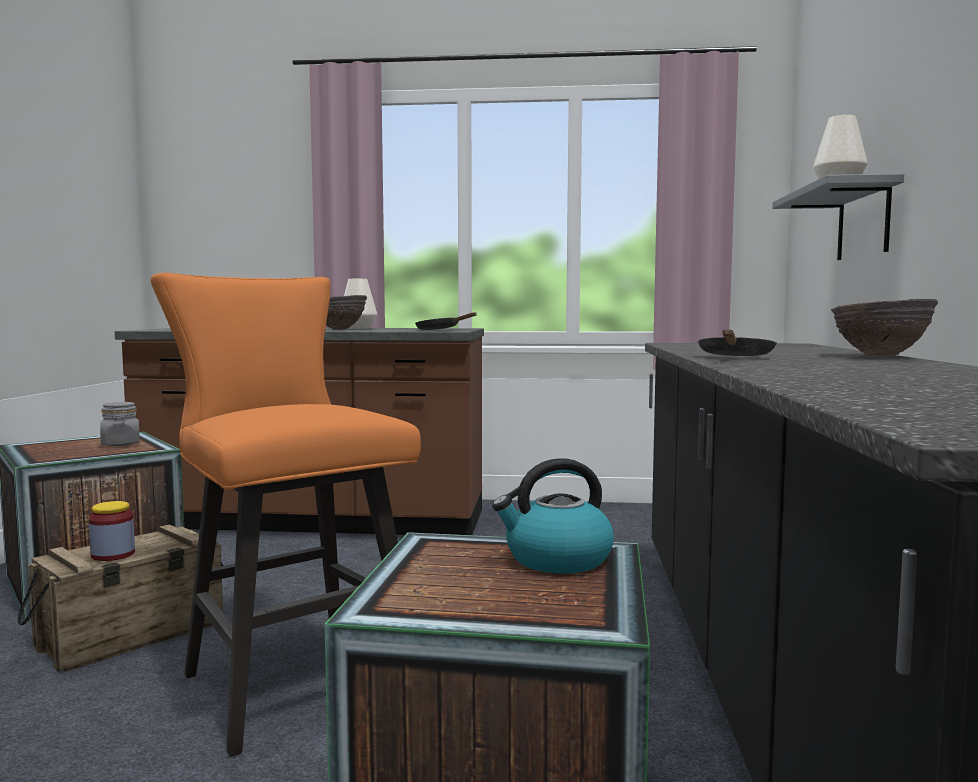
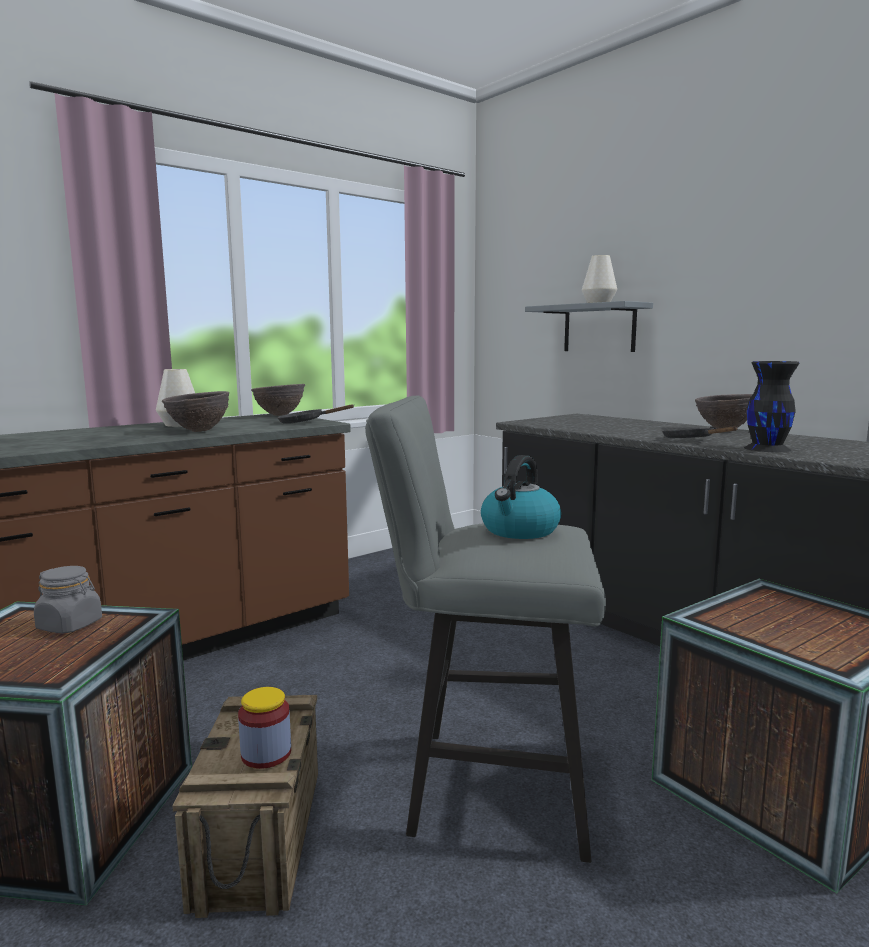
camera: 45 degrees left, 5 degrees up
(291, 677) = (484, 785): orange stool -> grey stool
(462, 328) = (279, 415): none -> brown bowl
(557, 560) = (777, 603): kettle -> kettle (520, 531)
(770, 365) = (767, 448): none -> black vase

